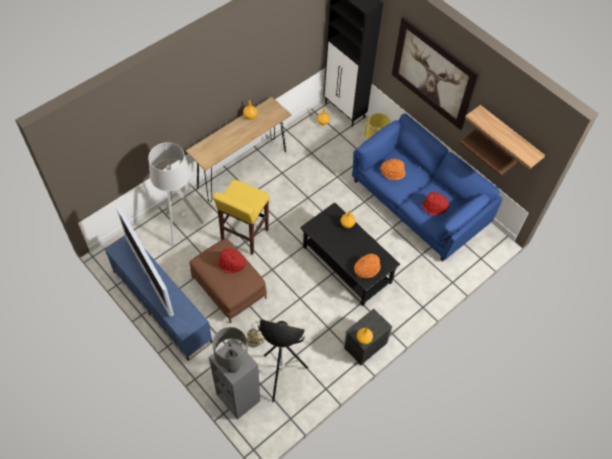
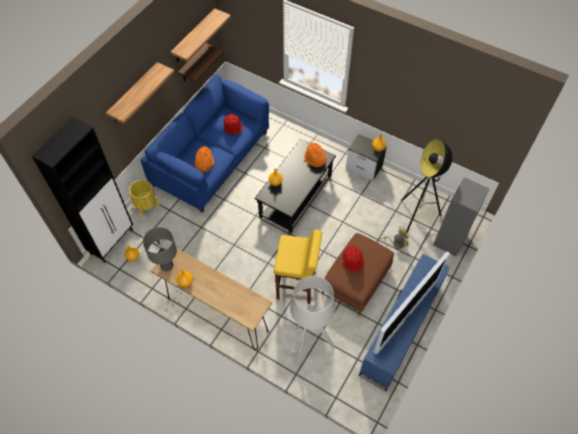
camera: 105 degrees left, 0 degrees up
(233, 366) = (475, 192): grey table lamp -> grey table lamp (167, 266)
(433, 73) = (134, 93): picture -> shelf

